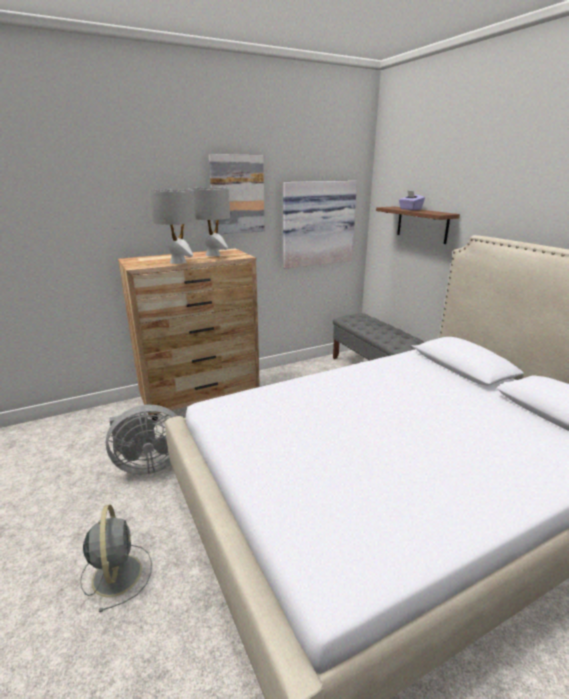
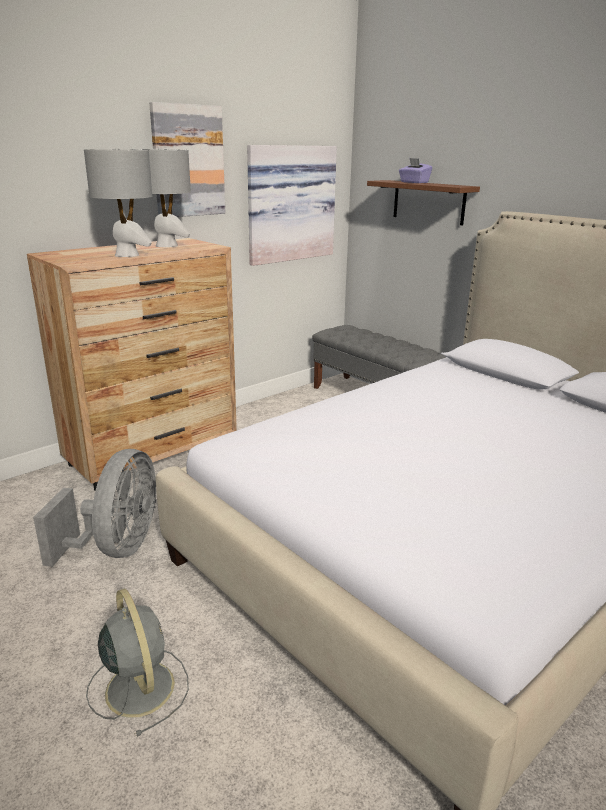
camera: 15 degrees left, 0 degrees up
(148, 465) = (117, 547): grey fan -> grey fan turned 45 degrees counterclockwise

